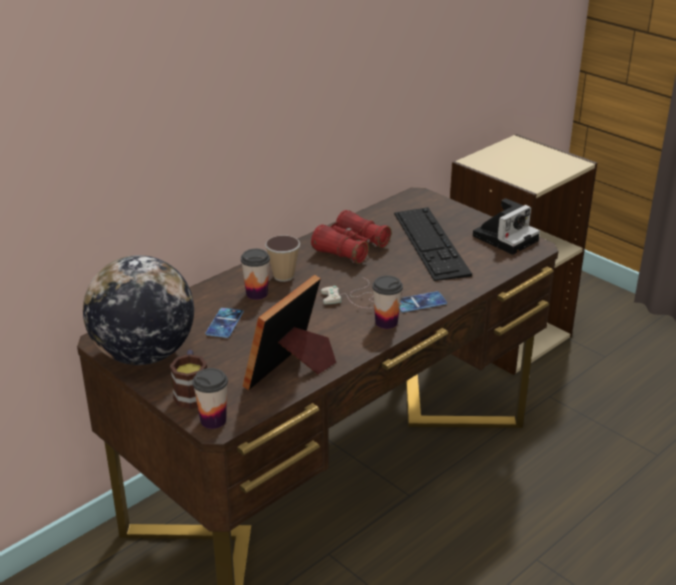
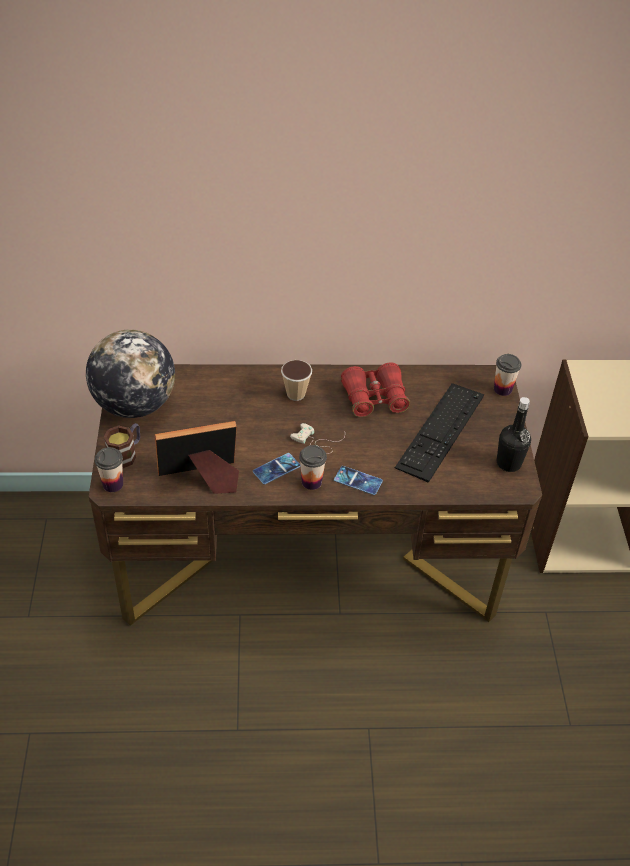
camera: 40 degrees right, 15 degrees up
(224, 323) = (209, 411): phone -> phone (276, 469)
(257, 294) = (259, 398): cup -> cup (502, 389)
(506, 237) = (508, 463): camera -> black bottle

